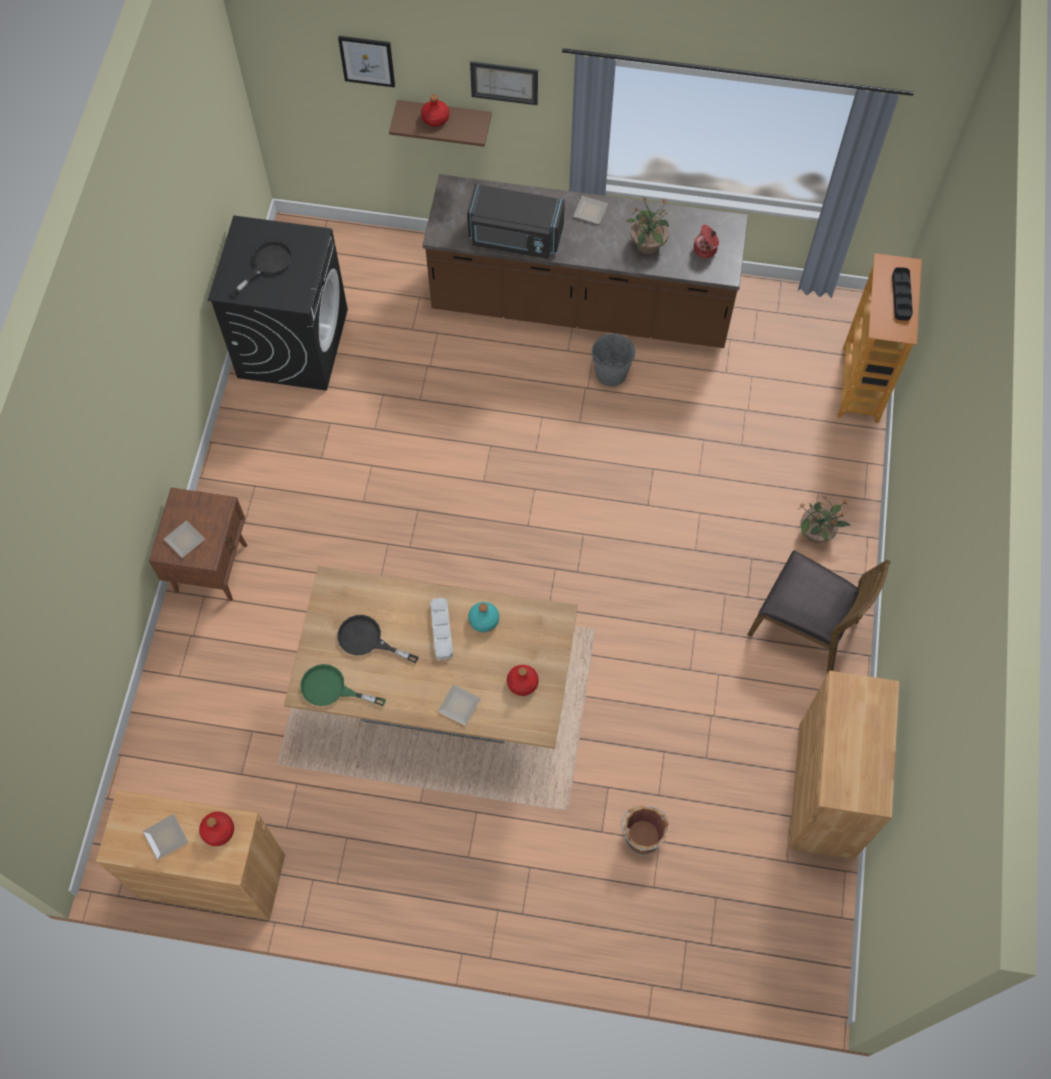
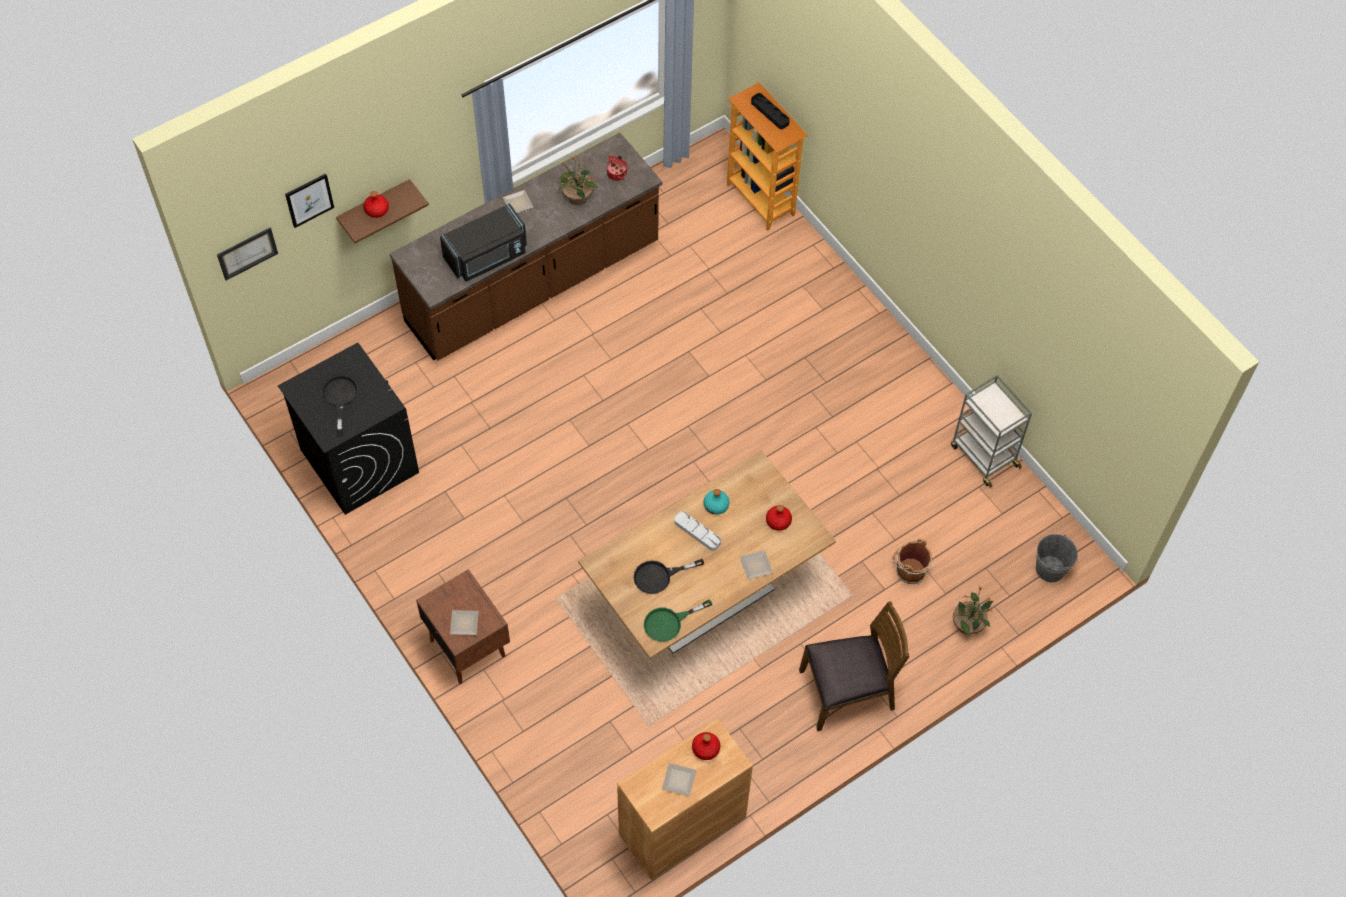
camera: 45 degrees left, 5 degrees down
(504, 82) = (416, 149): picture -> picture (247, 253)
(611, 373) = (598, 312): grey bucket -> grey bucket (1050, 569)
(805, 626) = (876, 371): brown chair -> brown chair (847, 691)
(816, 533) = (827, 311): potted plant -> potted plant (968, 625)
(826, 790) = (983, 455): brown cabinet -> grey cart

